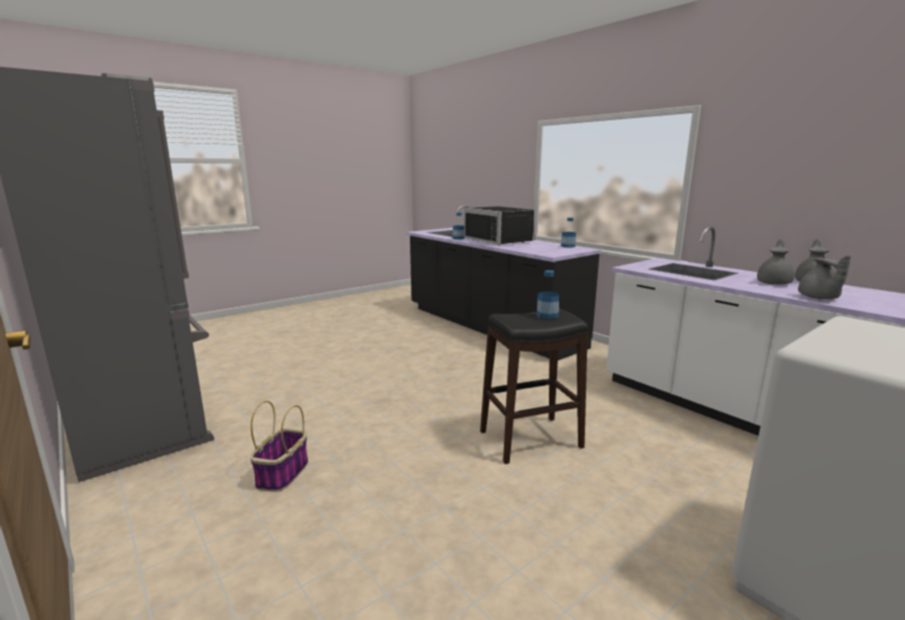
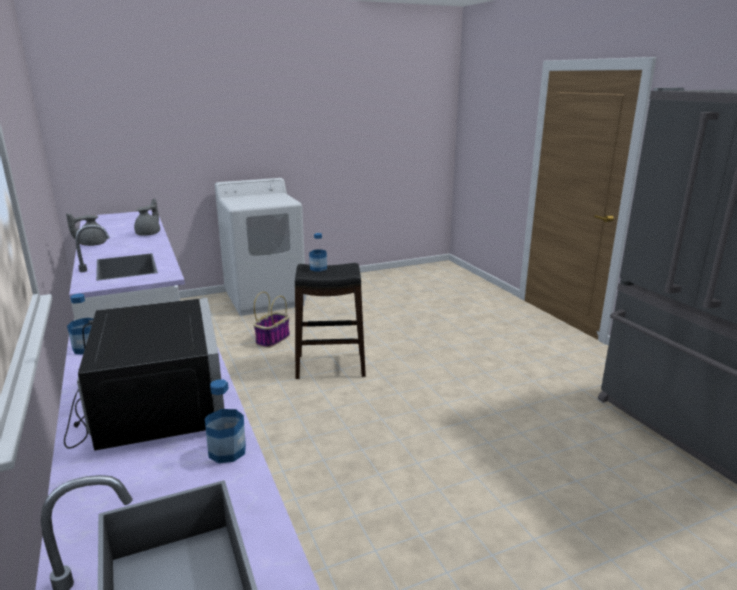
camera: 165 degrees left, 5 degrees up
(282, 474) = (518, 367): basket -> basket (273, 339)
(774, 283) = (120, 246): grey teapot -> none

